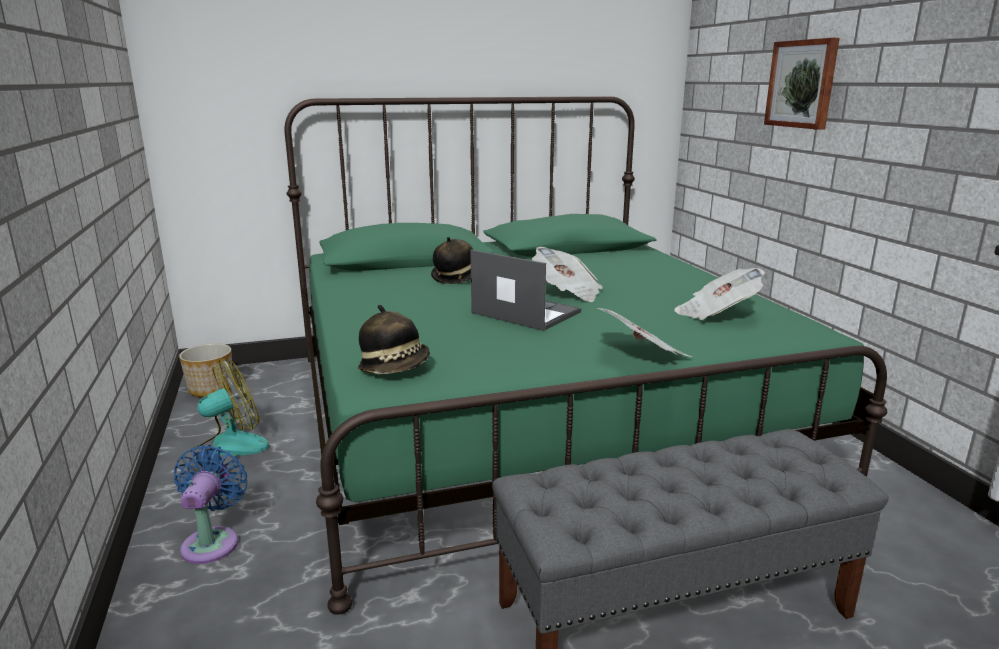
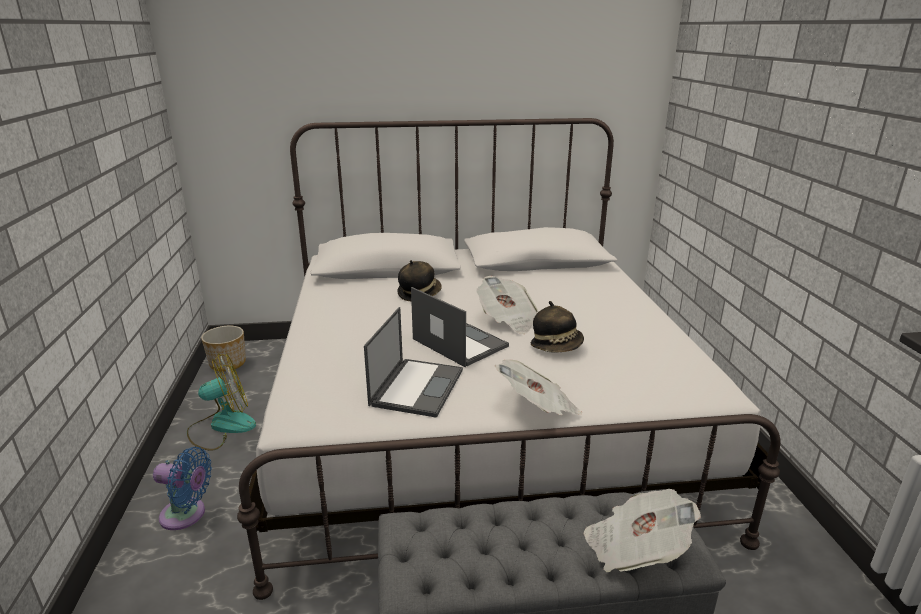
camera: 10 degrees right, 5 degrees up
(213, 541) = (187, 515): blue fan -> blue fan turned 90 degrees clockwise
(395, 368) = (320, 401): hat -> hat (557, 346)
(500, 349) = (417, 386): none -> laptop
(529, 416) = (478, 418): green bed -> white bed
(716, 314) = (632, 359): newspaper -> newspaper (635, 549)
(802, 84) = (760, 128): picture -> none

